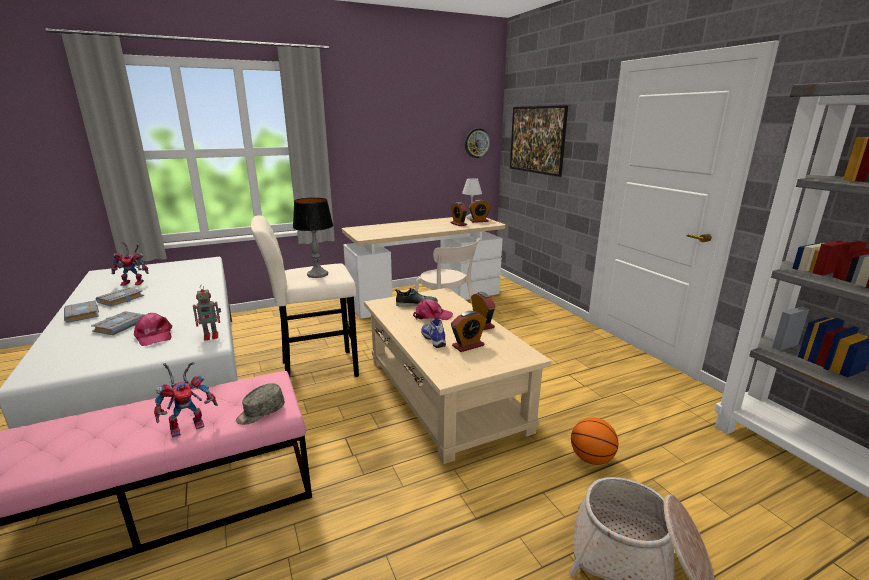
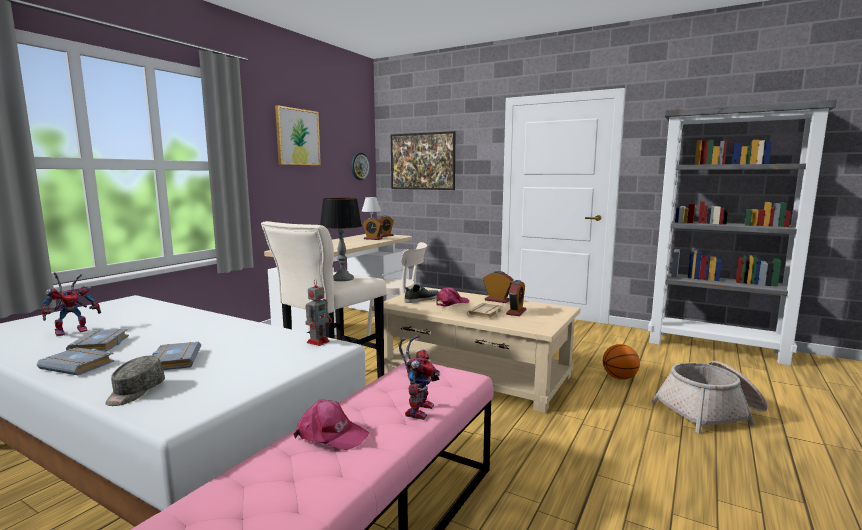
camera: 35 degrees left, 10 degrees down
(154, 336) = (248, 356): pink cap -> pink cap (331, 435)
(260, 412) = (459, 383): grey cap -> grey cap (135, 392)
(395, 117) = (297, 137): none -> picture
(434, 339) = (486, 314): shoe -> beige book

